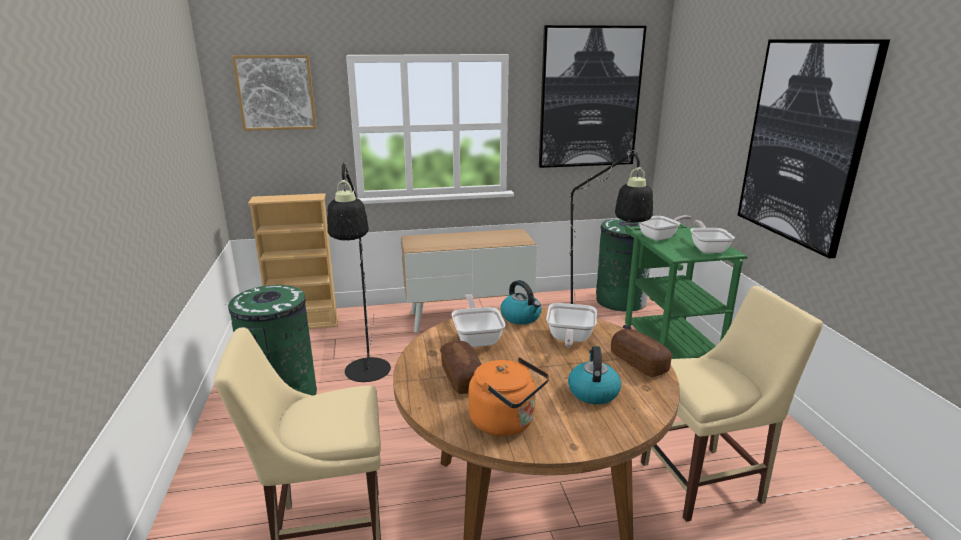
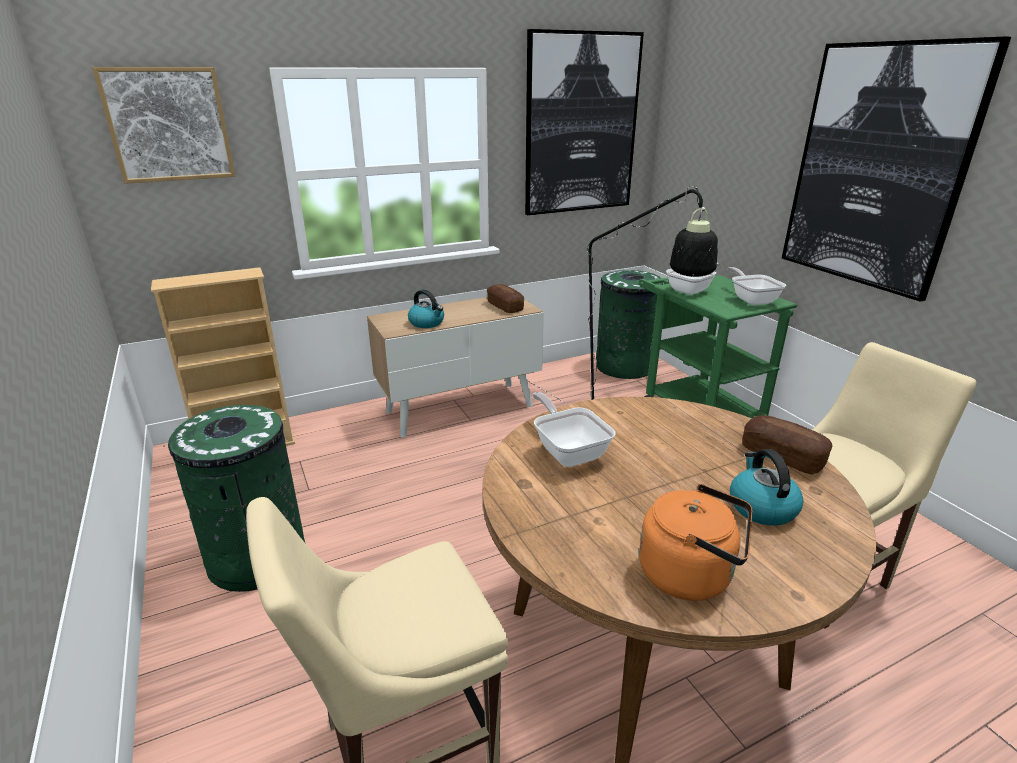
camera: 15 degrees left, 5 degrees up
(367, 376) = (365, 507): black floor lamp -> none
(461, 377) = (587, 515): bread -> bread (505, 307)
(521, 317) = (603, 413): kettle -> kettle (427, 323)
(569, 339) = (681, 436): frying pan -> none

